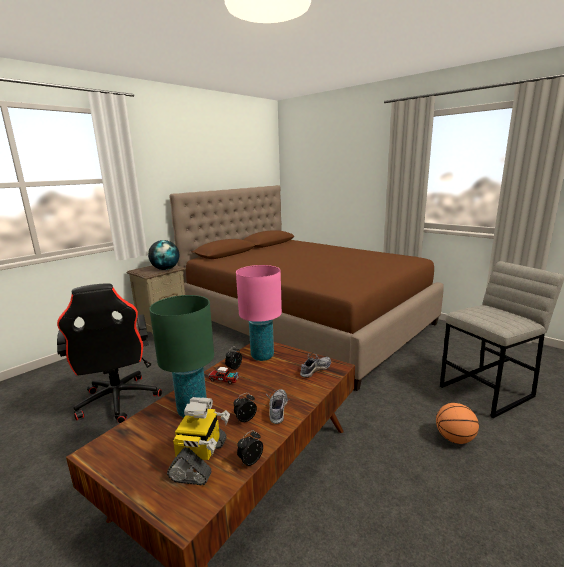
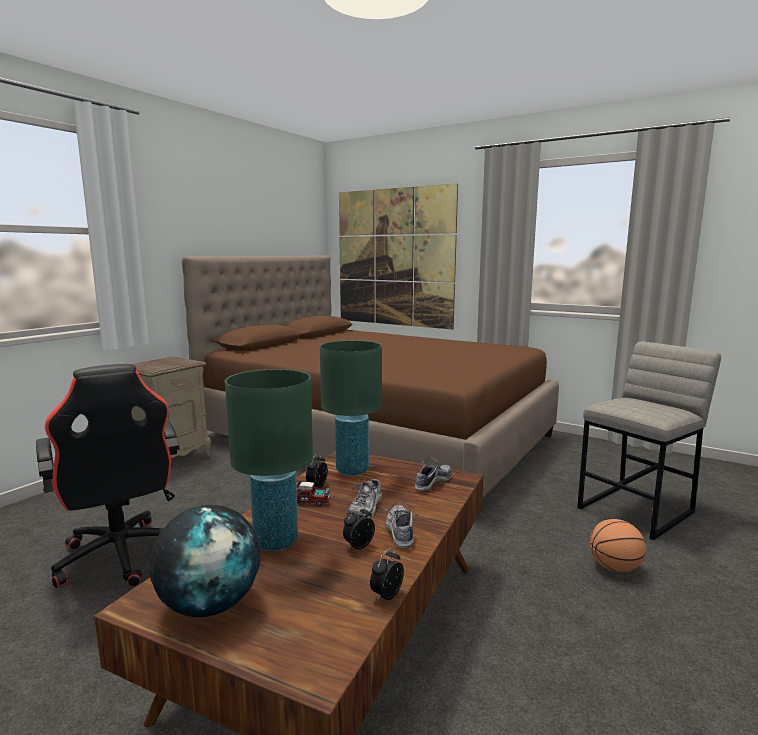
camera: 10 degrees left, 5 degrees down
(165, 269) = (177, 364): globe -> globe (210, 604)
(201, 460) = (313, 601): toy robot -> none
(261, 388) = (366, 508): none -> shoe
(262, 356) = (352, 470): pink table lamp -> green table lamp
(325, 187) = (394, 258): none -> picture

